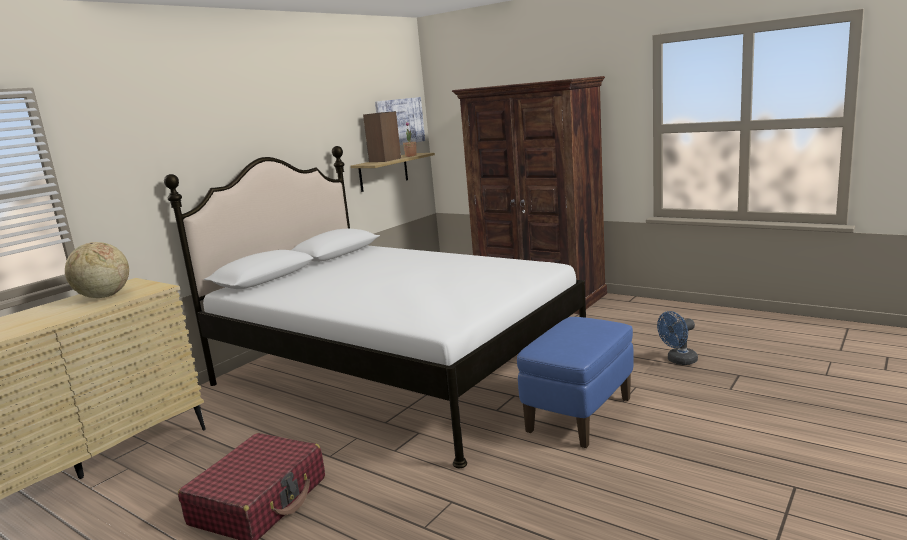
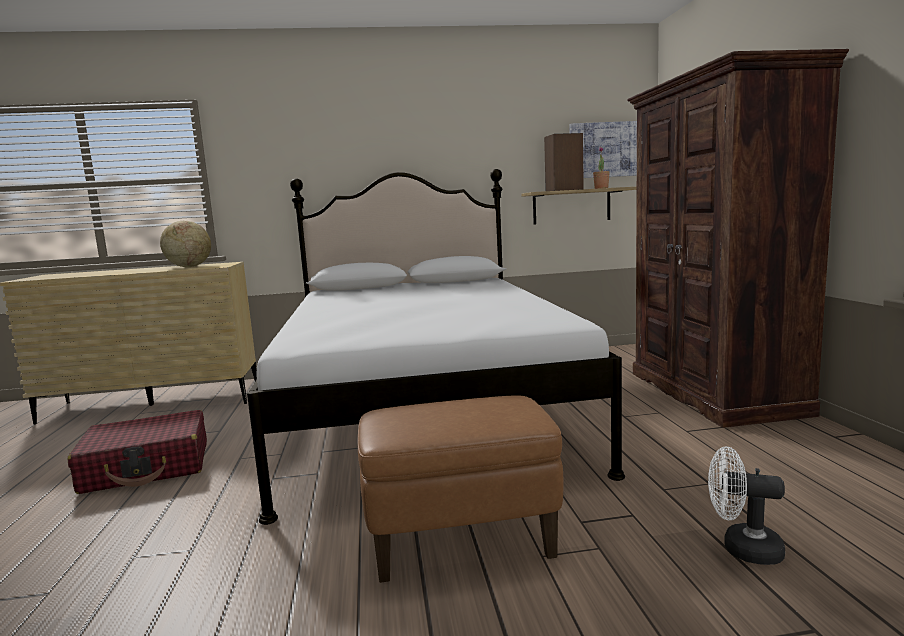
camera: 45 degrees right, 5 degrees down
(579, 415) = (462, 541): blue ottoman -> brown ottoman
(678, 361) = (742, 548): blue fan -> white fan

